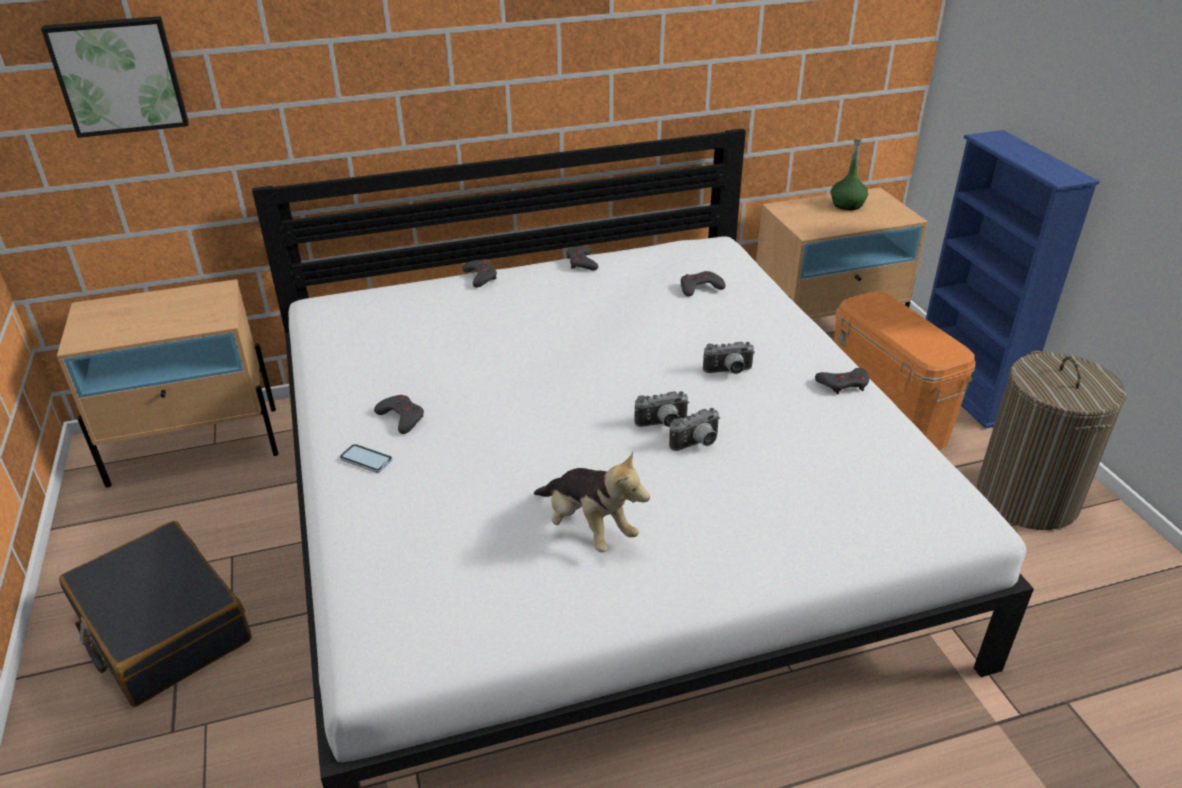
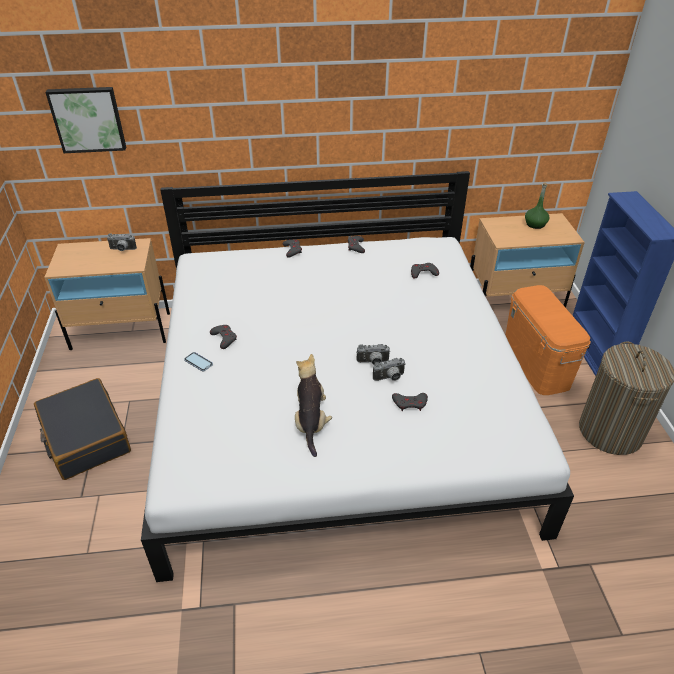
camera: 10 degrees right, 5 degrees up
(588, 528) = (311, 422): plush toy -> plush toy turned 150 degrees counterclockwise
(729, 372) = (423, 333): camera -> camera (122, 250)
(843, 384) = (492, 350): grey game controller -> grey game controller (410, 403)

